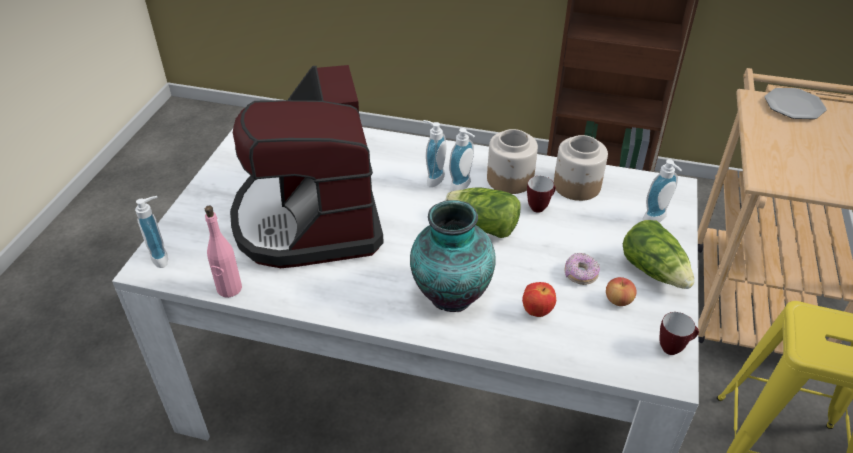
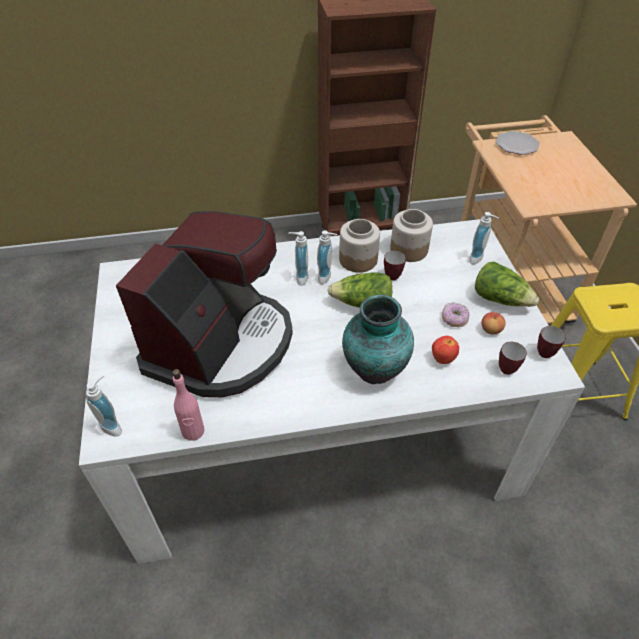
camera: 25 degrees left, 5 degrees up
(310, 218) = (221, 344): coffee machine -> coffee machine turned 120 degrees counterclockwise
(611, 347) = (508, 367): none -> mug

